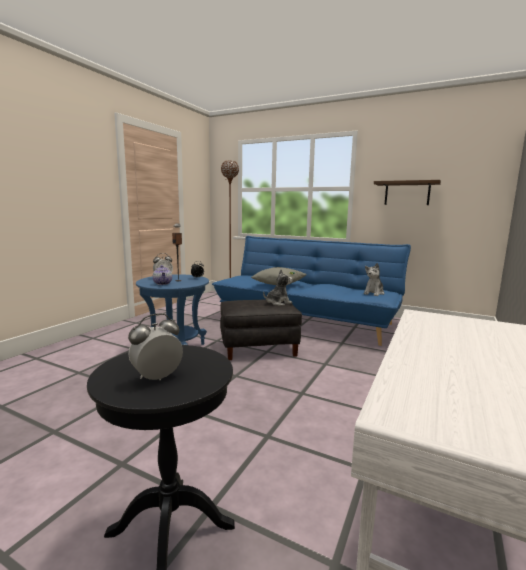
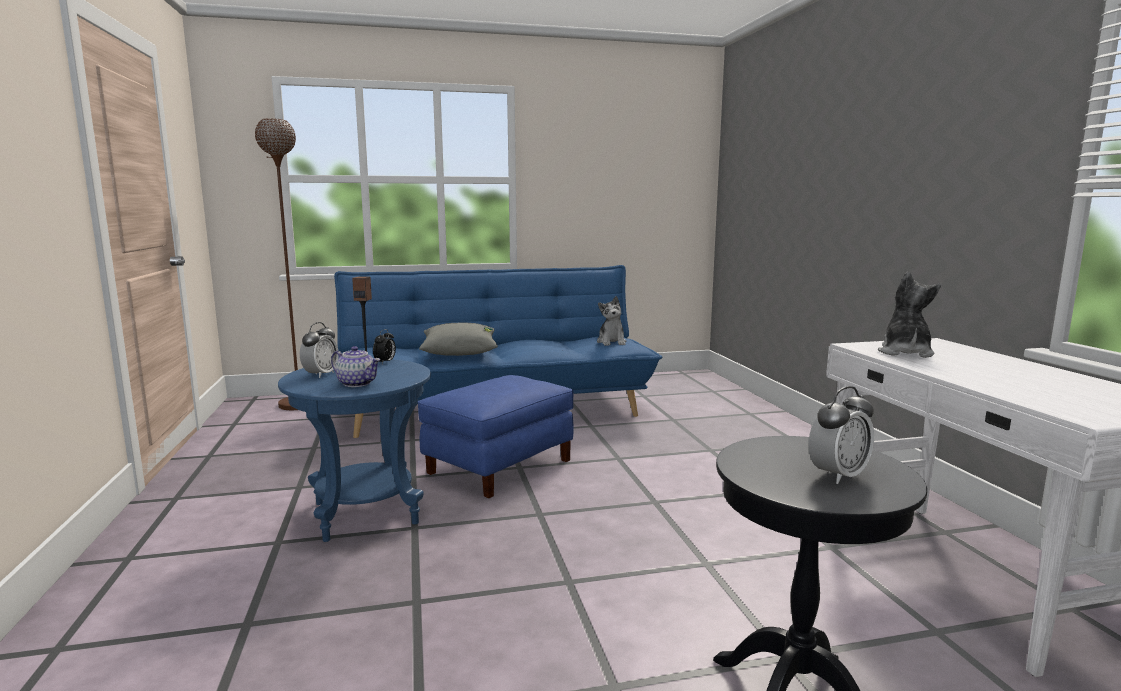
camera: 40 degrees left, 0 degrees up
(157, 377) = (838, 475): alarm clock -> alarm clock turned 135 degrees counterclockwise
(259, 348) = (499, 466): black ottoman -> blue ottoman
(278, 303) = (520, 381): plush toy -> plush toy (904, 353)
(407, 193) = (595, 189): shelf -> none

